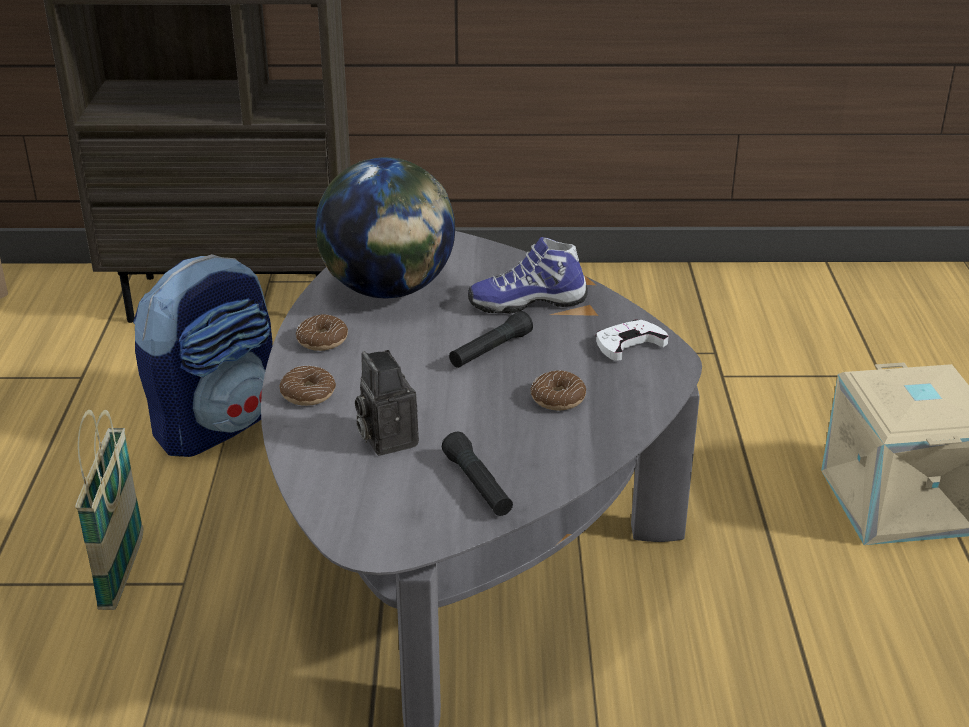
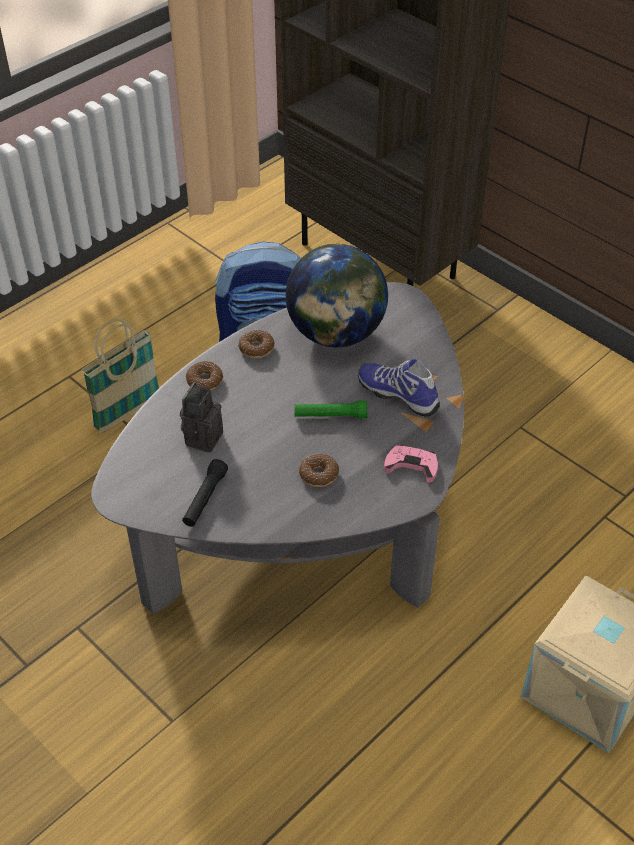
camera: 45 degrees right, 15 degrees up
(490, 350) = (330, 416): black flashlight -> green flashlight
(629, 344) = (411, 466): white game controller -> pink game controller

